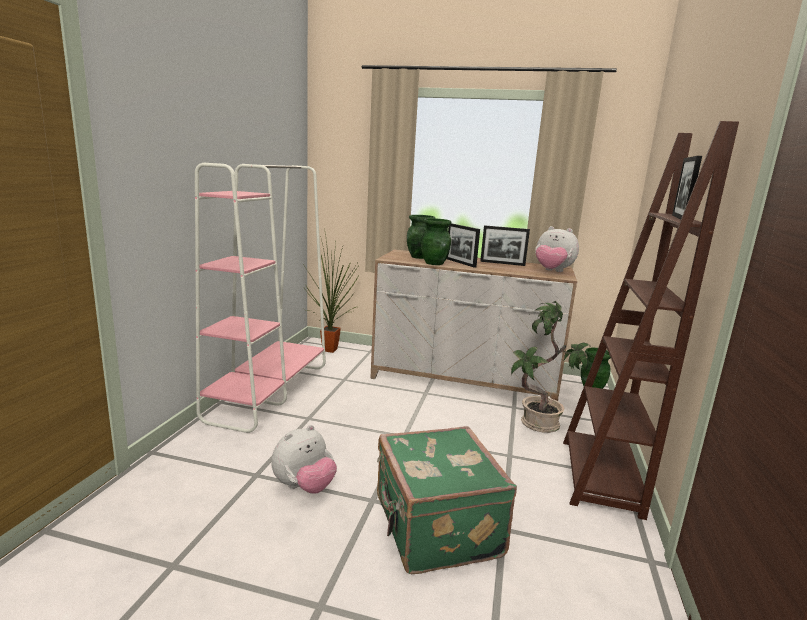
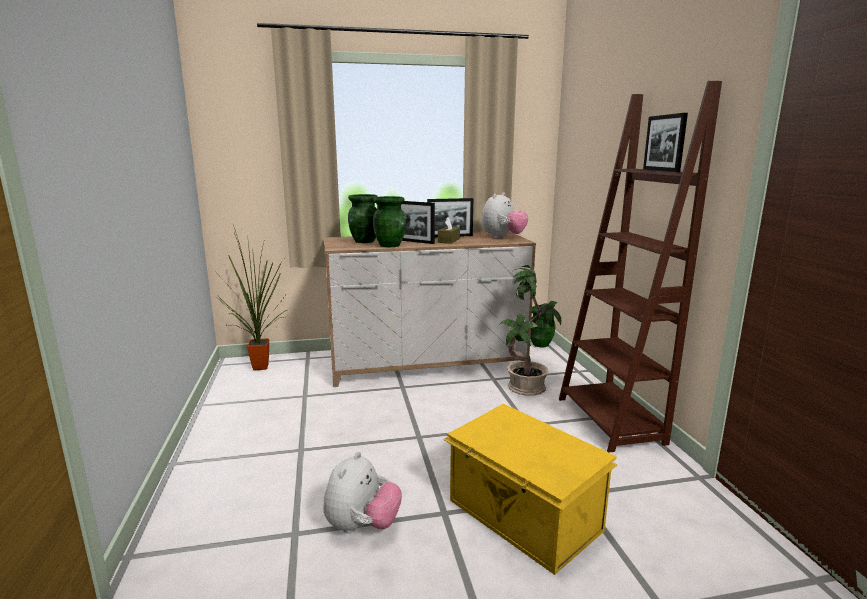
camera: 25 degrees left, 0 degrees up
(269, 393) = (228, 435): pink clothes rack -> none
(435, 528) = (523, 516): green suitcase -> yellow storage box
(494, 267) = (448, 240): none -> brown tissue box
(552, 271) = (503, 237): plush toy -> plush toy turned 60 degrees counterclockwise

